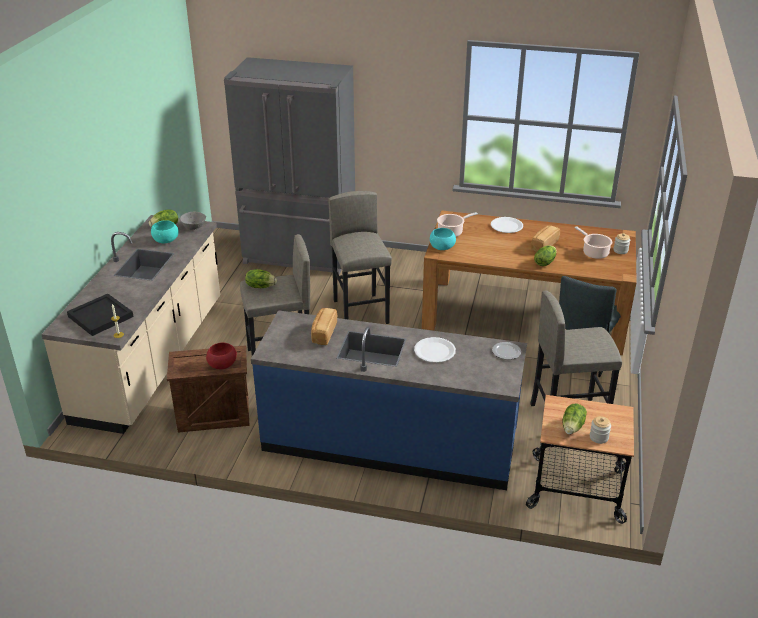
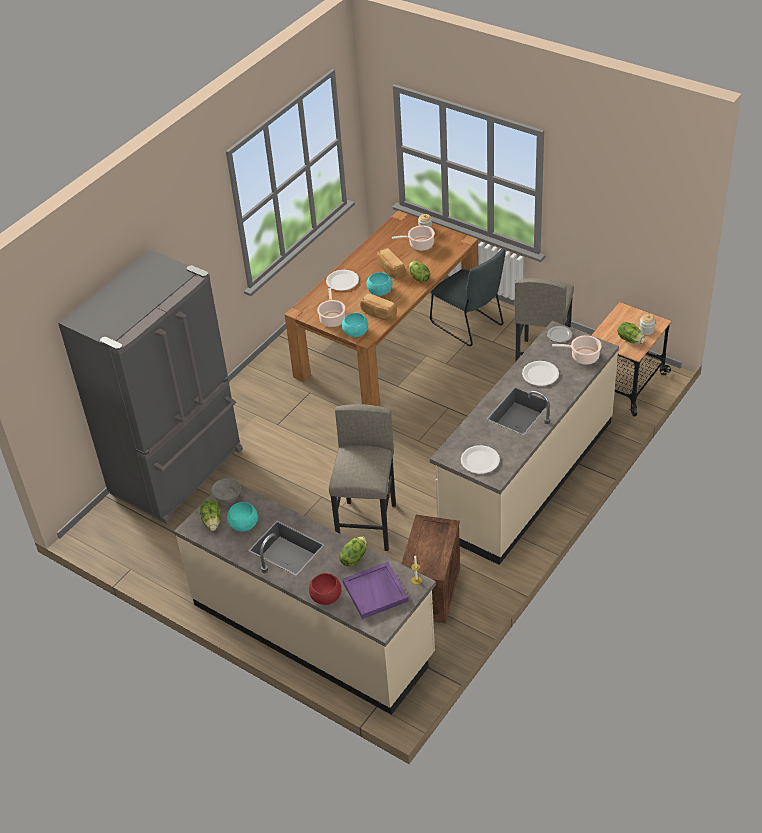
camera: 65 degrees left, 10 degrees up
(100, 317) = (376, 592): black tray -> purple tray
(222, 364) = (439, 536): red bowl -> red bowl (325, 596)
(260, 286) = (357, 472): lettuce -> lettuce (353, 558)
(287, 339) = (480, 460): none -> white plate
(323, 333) = (483, 435): bread -> bread (378, 313)
(361, 311) = (319, 448): grey stool -> none
(389, 442) = (525, 476): blue counter -> beige counter
(481, 374) = (583, 357): none -> cooking pot
(508, 247) = (380, 291): none -> turquoise bowl

